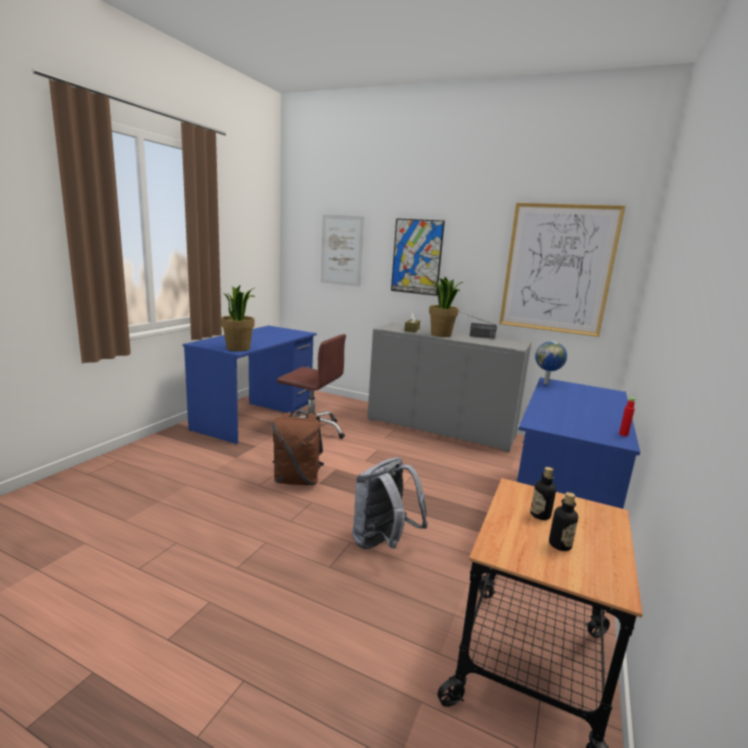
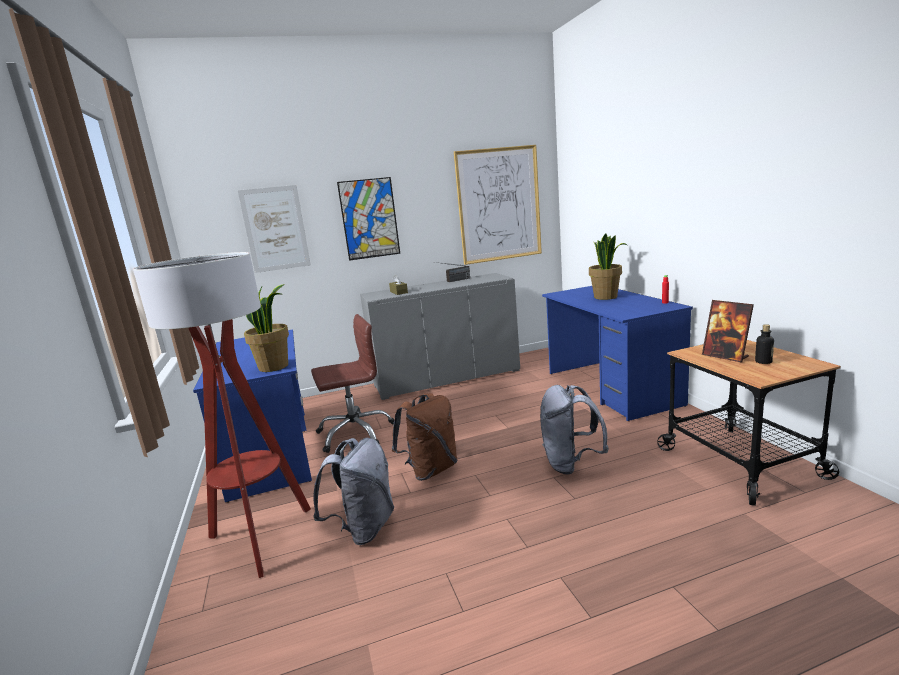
camera: 40 degrees left, 0 degrees up
(162, 458) = (261, 538): none -> floor lamp
(201, 487) = (363, 528): none -> grey backpack
(441, 335) = (431, 288): potted plant -> potted plant (606, 297)
(540, 515) = (725, 356): bottle -> picture frame
(546, 383) = (557, 295): globe -> none

